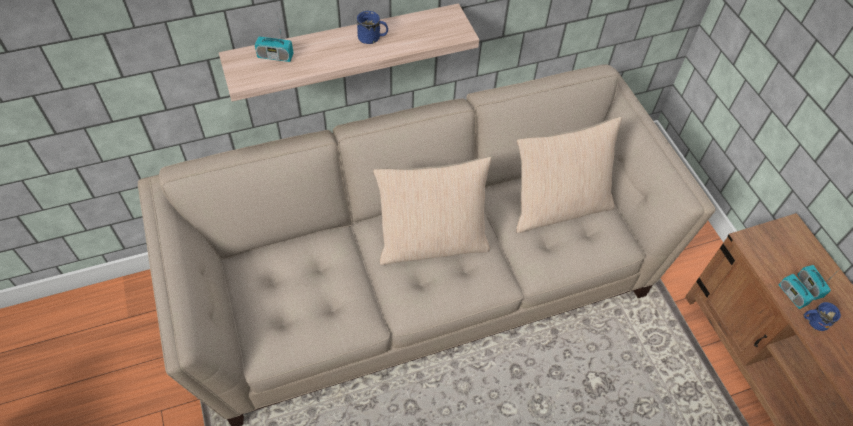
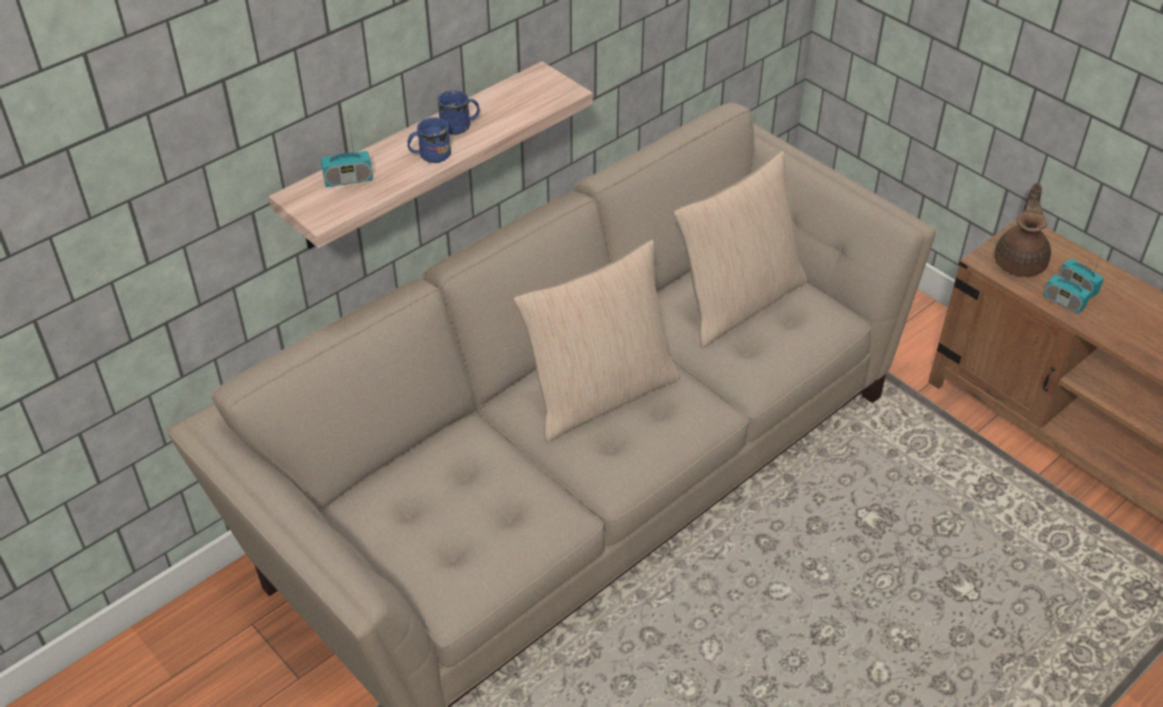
camera: 20 degrees left, 10 degrees down
(774, 251) = (1020, 262): none -> brown teapot
(813, 321) = (1101, 321): blue mug -> blue mug (430, 155)

